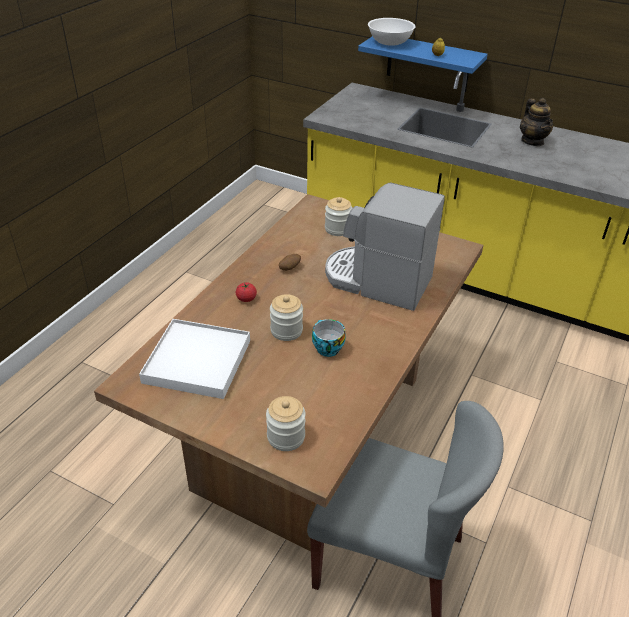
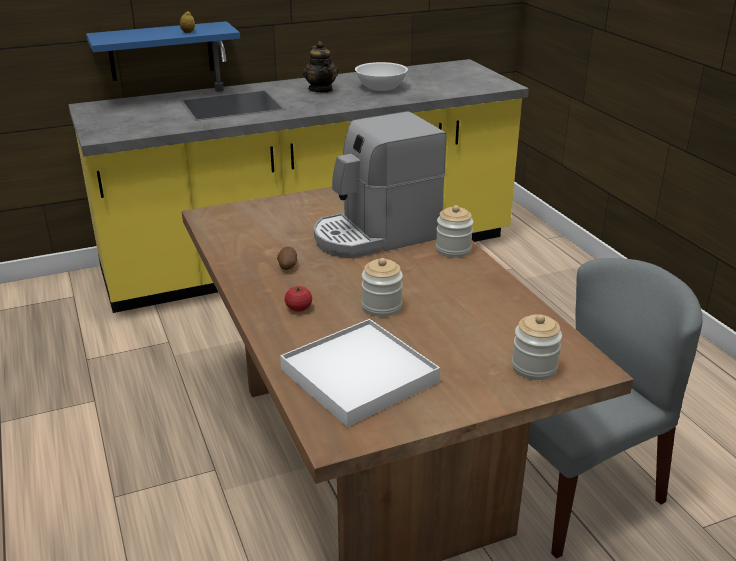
camera: 50 degrees left, 10 degrees down
(326, 348) = (435, 297): cup -> none
(338, 229) = (267, 220): jar -> jar (453, 250)
(389, 42) = (119, 36): white bowl -> white bowl (381, 88)
(532, 141) = (321, 90): teapot -> teapot turned 45 degrees clockwise

